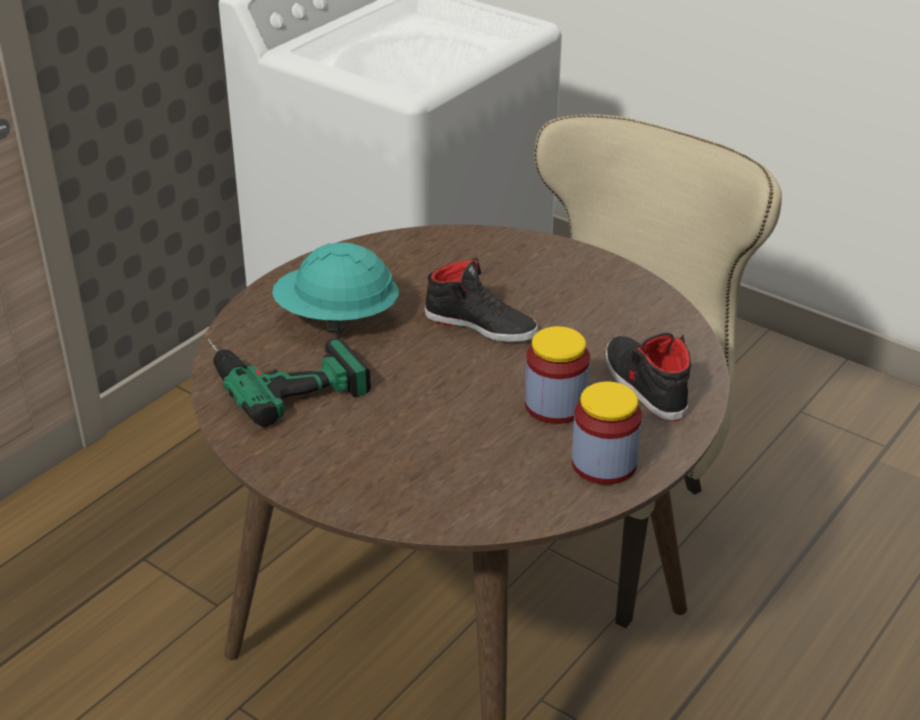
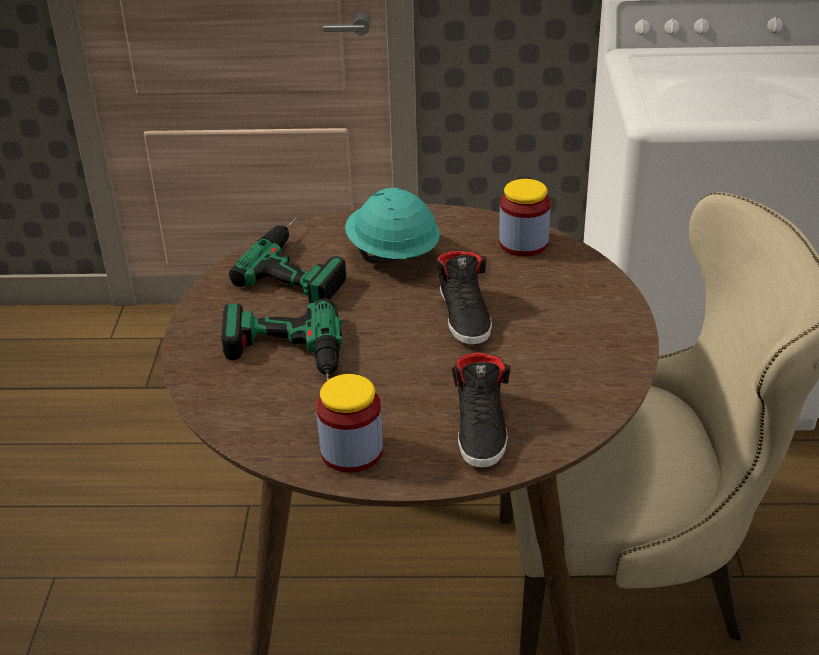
camera: 55 degrees right, 0 degrees up
(425, 448) = (283, 360): none -> power drill
(555, 405) = (401, 395): jar -> jar (523, 243)
(643, 384) = (481, 428): black shoe -> black shoe turned 150 degrees clockwise

